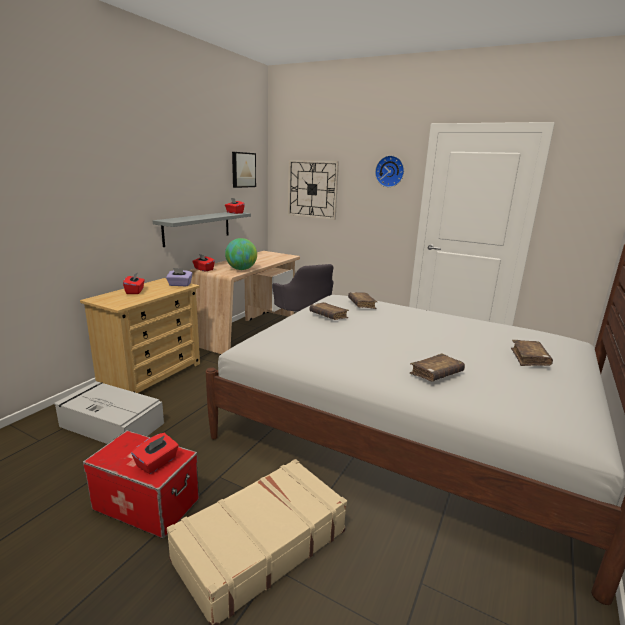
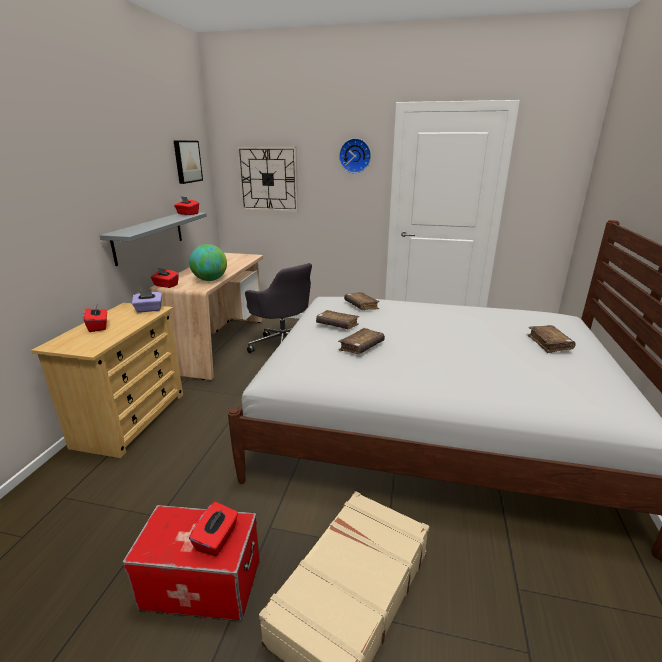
camera: 15 degrees left, 5 degrees up
(111, 424) = (110, 493): grey storage box -> none
(436, 374) = (484, 377): brown book -> brown book (361, 347)

